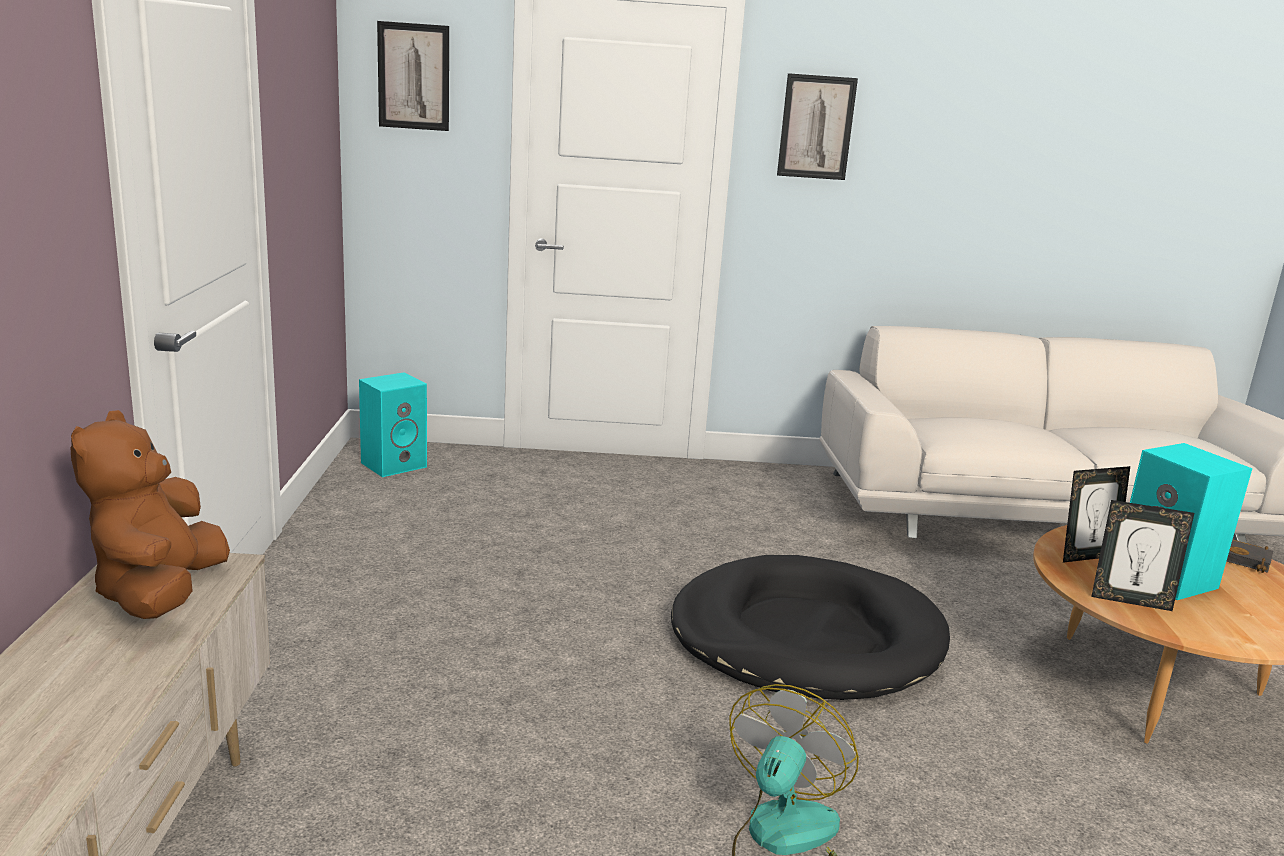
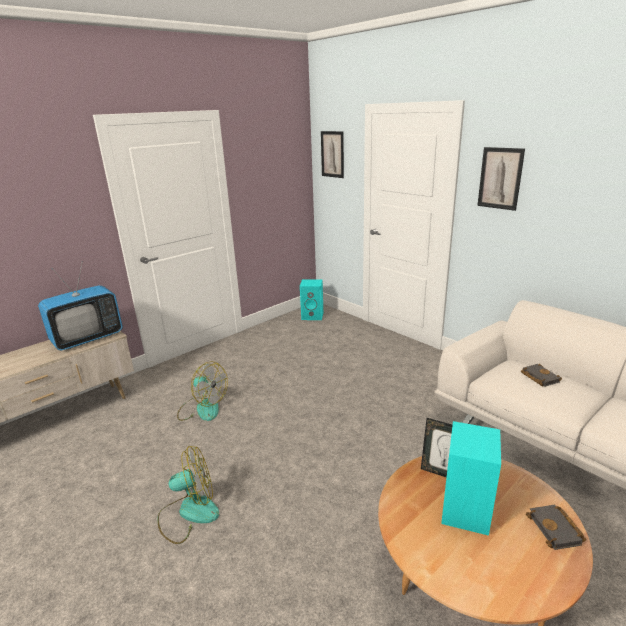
camera: 50 degrees right, 5 degrees up
(160, 594) = (87, 338): brown plush toy -> television
(479, 692) = (202, 408): none -> fan
(806, 637) = (336, 447): black dog bed -> none
(988, 422) = (538, 377): none -> black book
(1130, 601) = (410, 507): picture frame -> none

